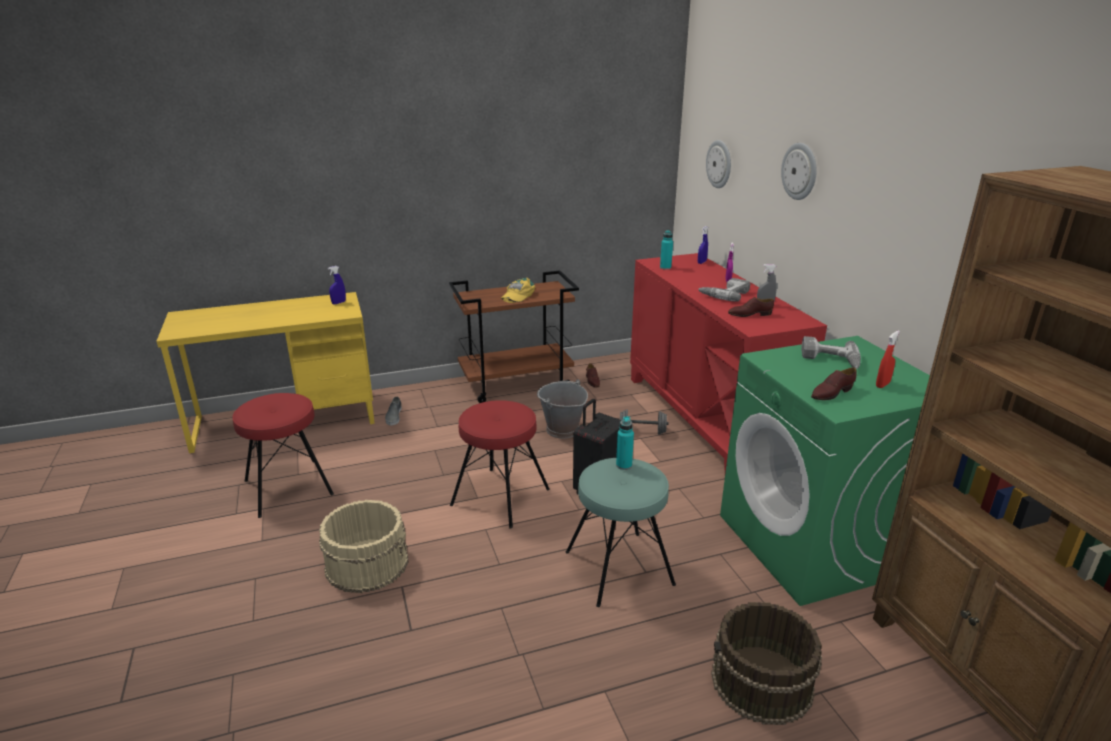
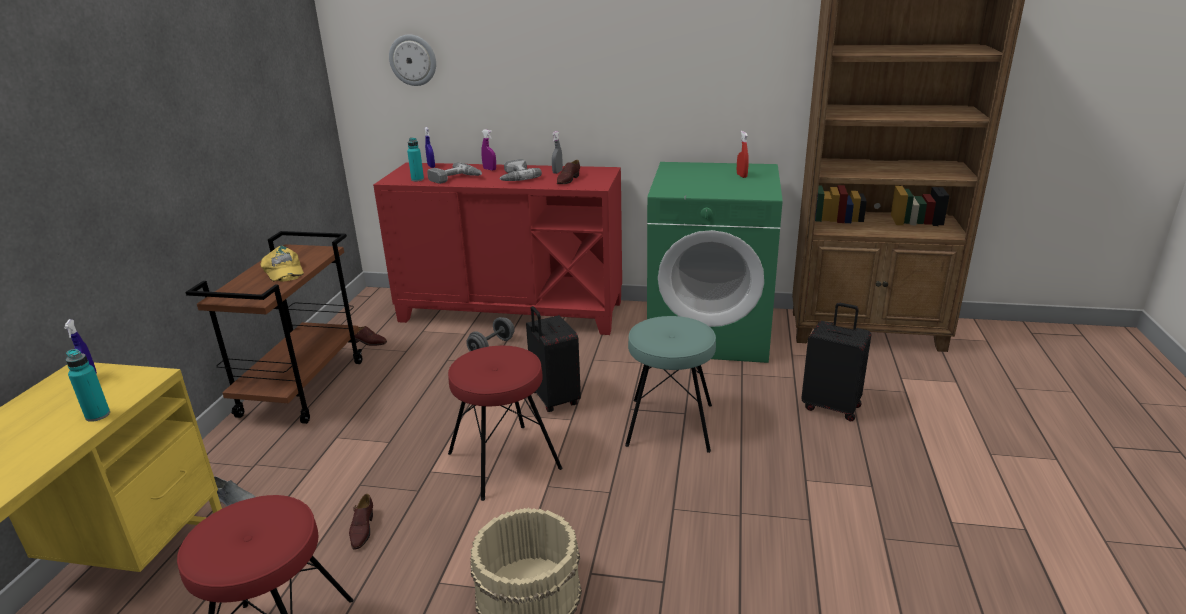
camera: 60 degrees left, 0 degrees up
(562, 429) = (432, 387): grey bucket -> none
(624, 465) = (652, 326): turquoise bottle -> turquoise bottle (98, 415)
(761, 683) = (831, 406): brown bucket -> black suitcase
(800, 171) = (544, 42): wall clock -> none
(830, 360) = (691, 177): power drill -> power drill (456, 179)
(831, 393) = (740, 190): brown shoe -> brown shoe (362, 530)

